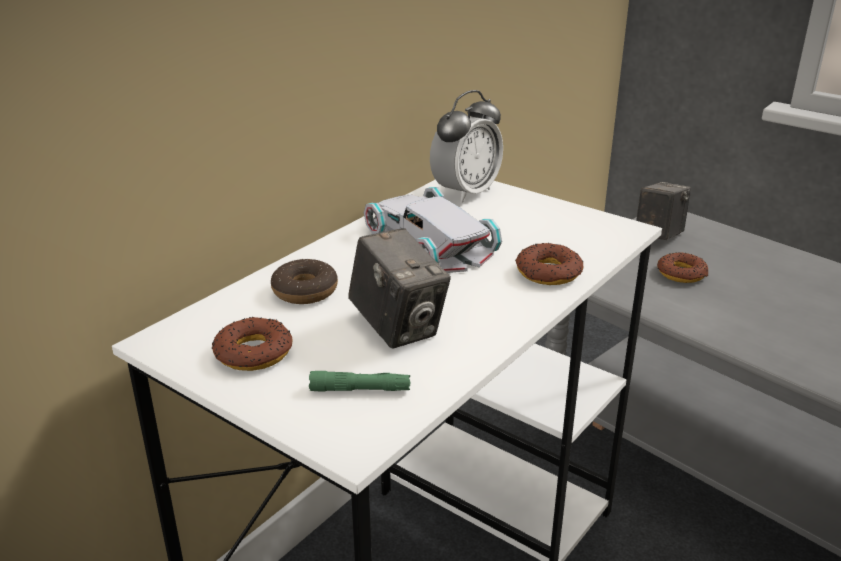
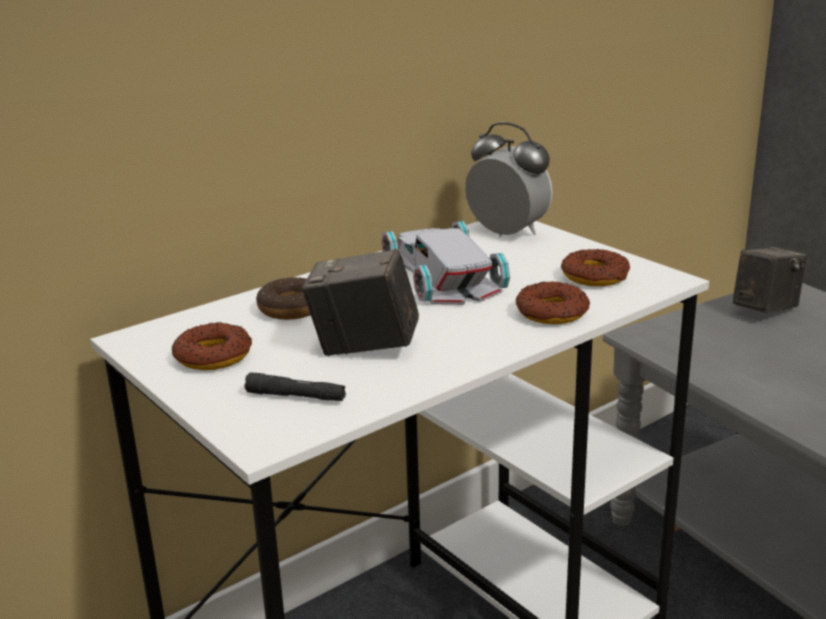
camera: 15 degrees right, 5 degrees down
(360, 389) = (296, 396): green flashlight -> black flashlight
(398, 327) = (364, 347): camera -> camera turned 120 degrees clockwise
(465, 193) = (507, 233): alarm clock -> alarm clock turned 105 degrees counterclockwise
(681, 273) = (774, 350): donut -> donut (595, 276)

